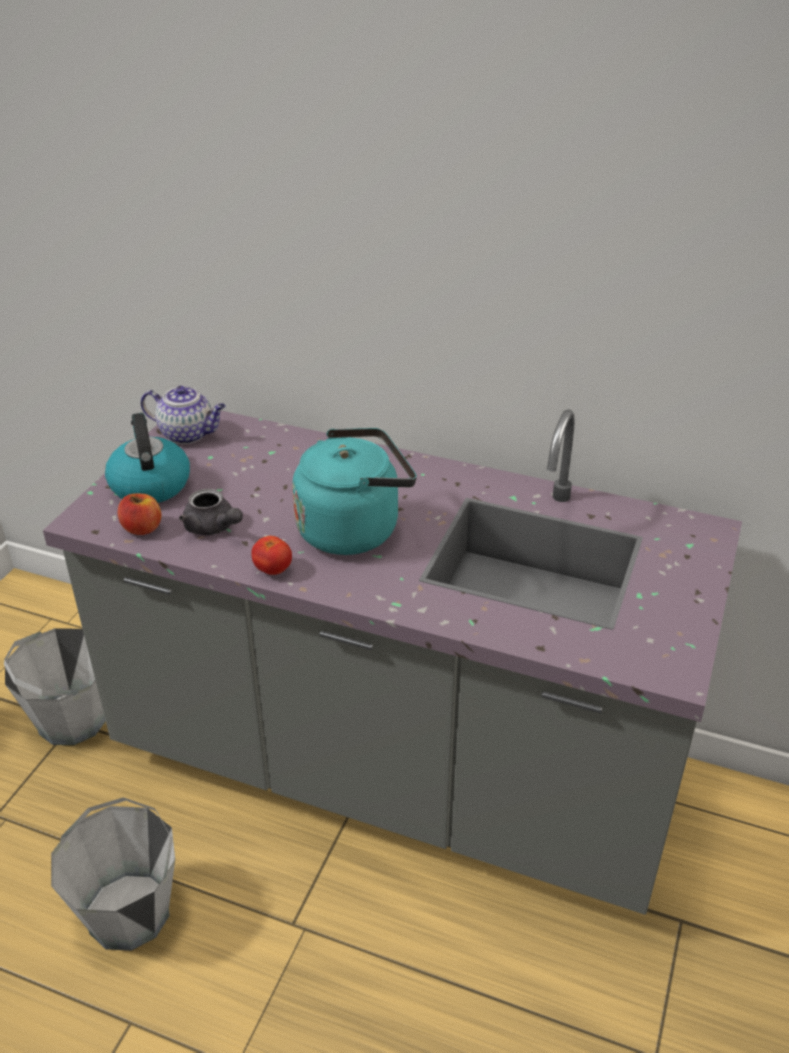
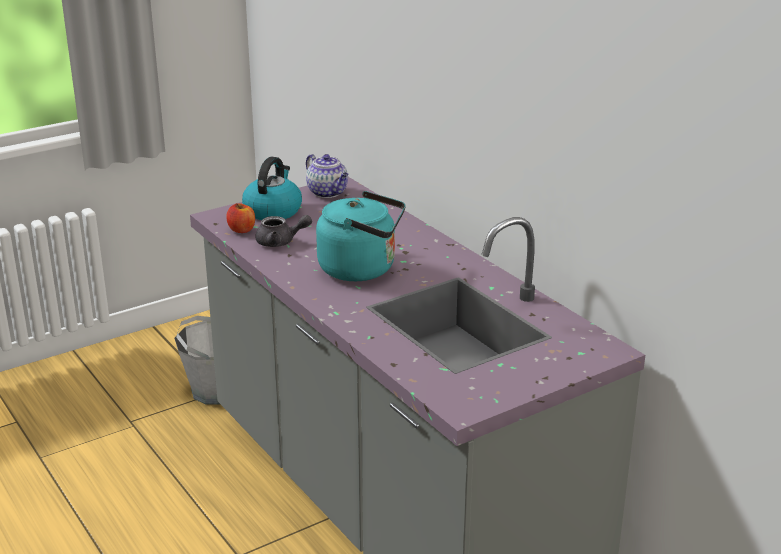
camera: 35 degrees right, 10 degrees down
(130, 913) = (153, 503): grey bucket -> none
(213, 528) = (280, 242): grey teapot -> grey teapot turned 75 degrees counterclockwise
(273, 569) = (287, 272): tomato -> none

